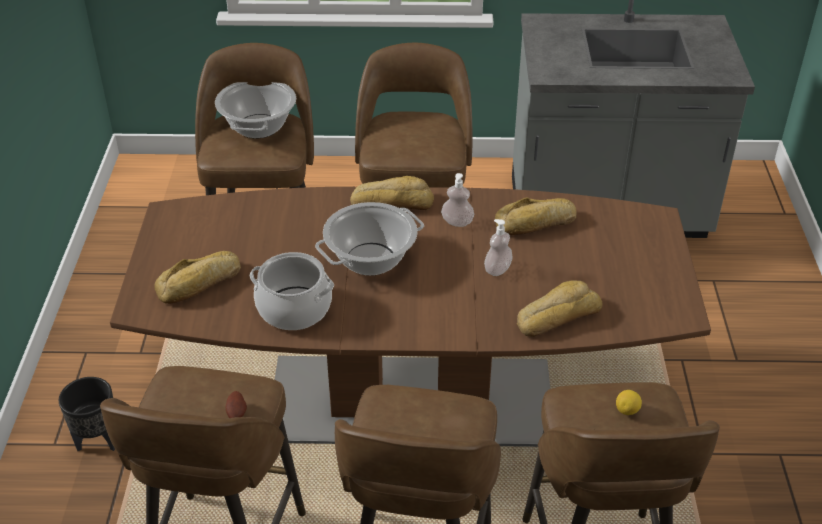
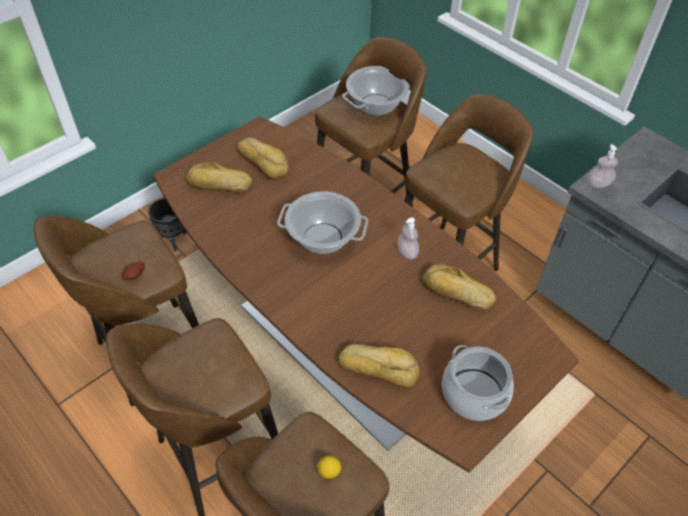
camera: 45 degrees right, 10 degrees up
(294, 309) = (242, 237): cooking pot -> cooking pot (473, 394)
(392, 202) = (386, 209): bread -> bread (263, 161)
(497, 269) = (387, 305): soap dispenser -> soap dispenser (598, 184)

